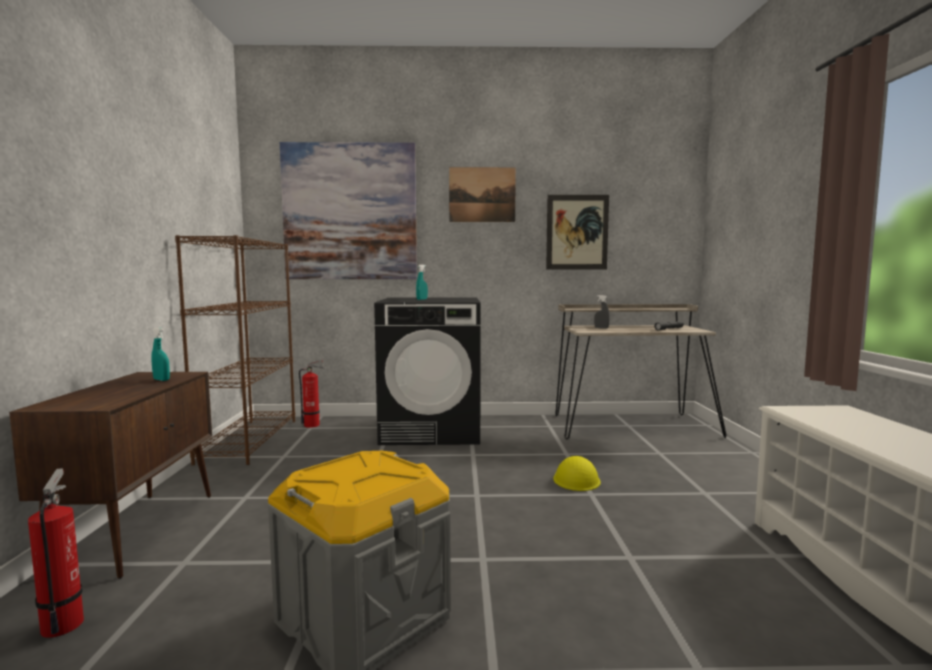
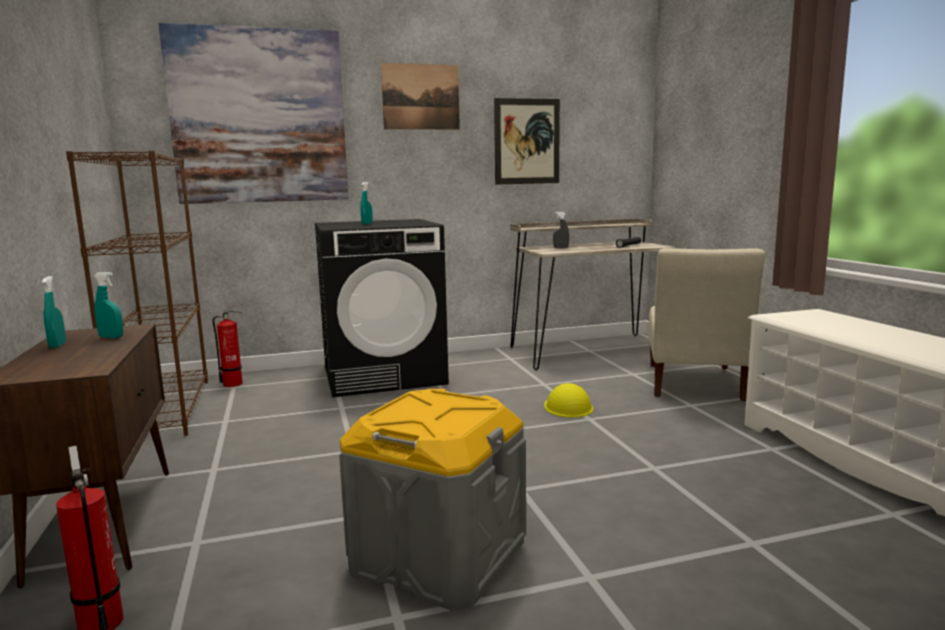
camera: 15 degrees left, 5 degrees up
(117, 383) = (57, 345): none -> turquoise spray bottle
(719, 470) = (694, 383): none -> beige chair

